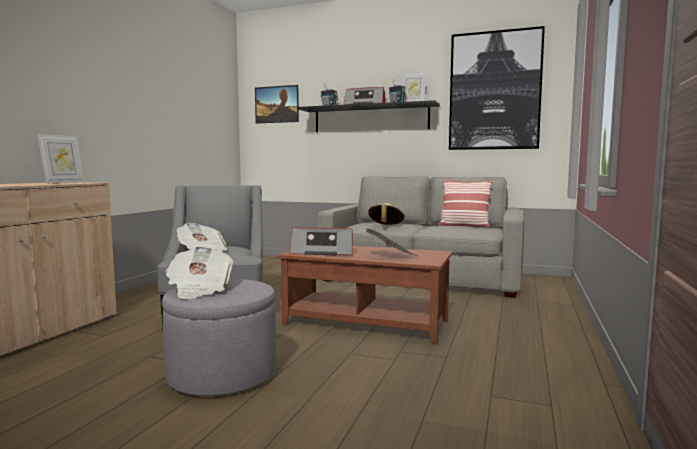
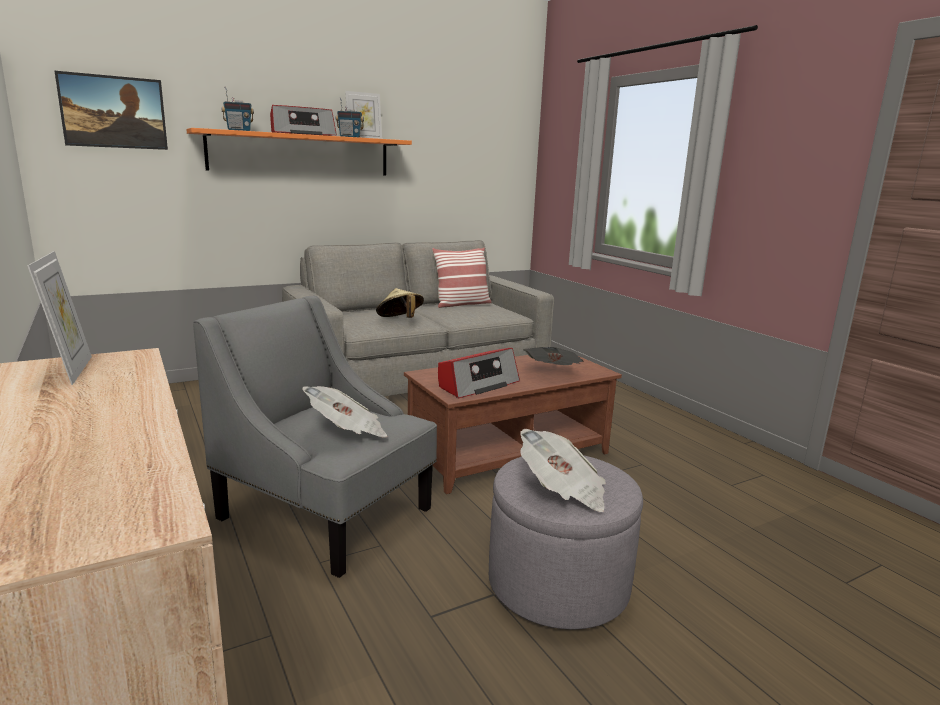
camera: 50 degrees left, 10 degrees up
(370, 118) = (301, 154): black shelf -> orange shelf
(494, 91) = (459, 132): picture -> none

